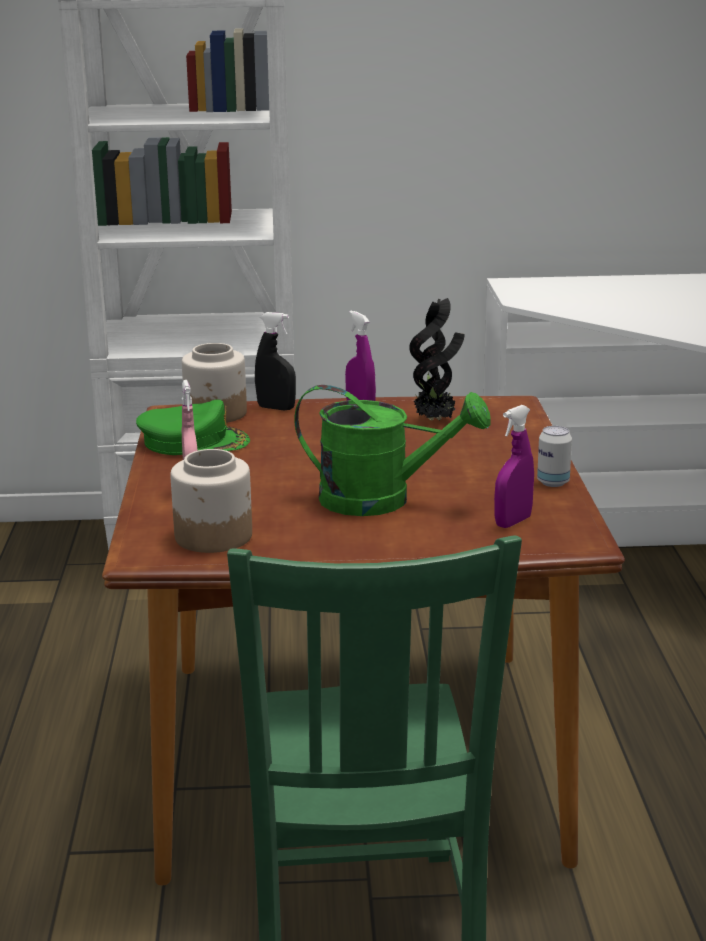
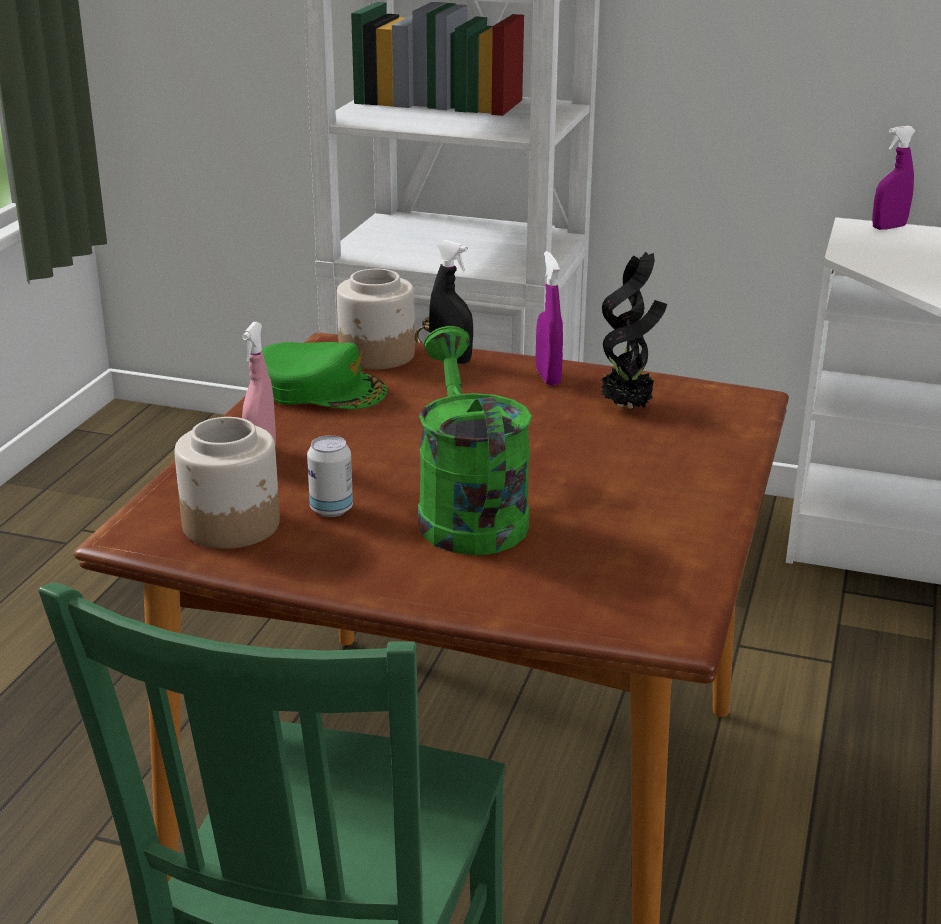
camera: 20 degrees right, 5 degrees up
(381, 500) = (467, 512): green watering can -> green watering can turned 135 degrees counterclockwise
(513, 522) = (605, 579): purple spray bottle -> purple spray bottle (888, 227)
(553, 482) = (705, 528): can -> can (331, 509)

